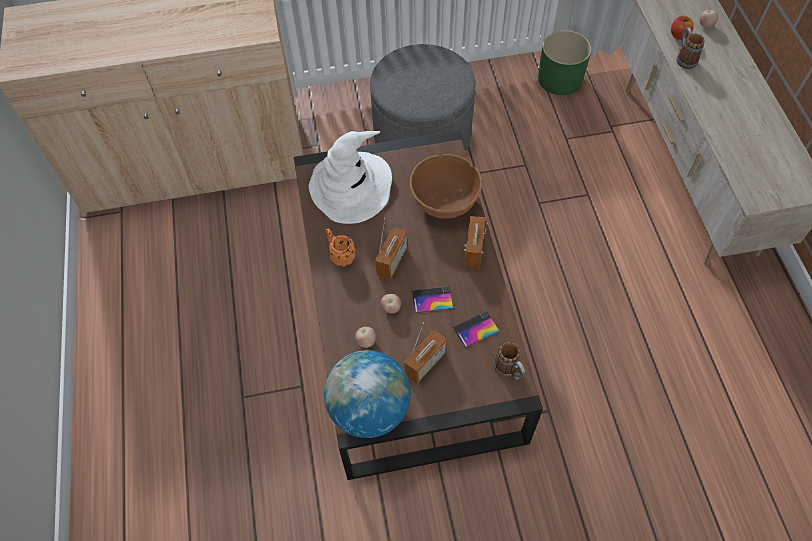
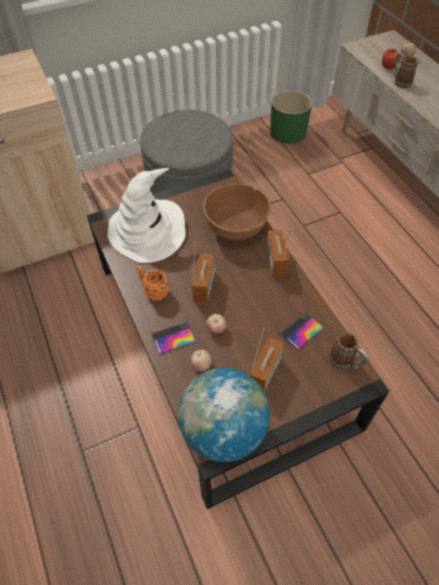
camera: 15 degrees left, 5 degrees down
(432, 299) = (252, 313): phone -> phone (173, 338)

